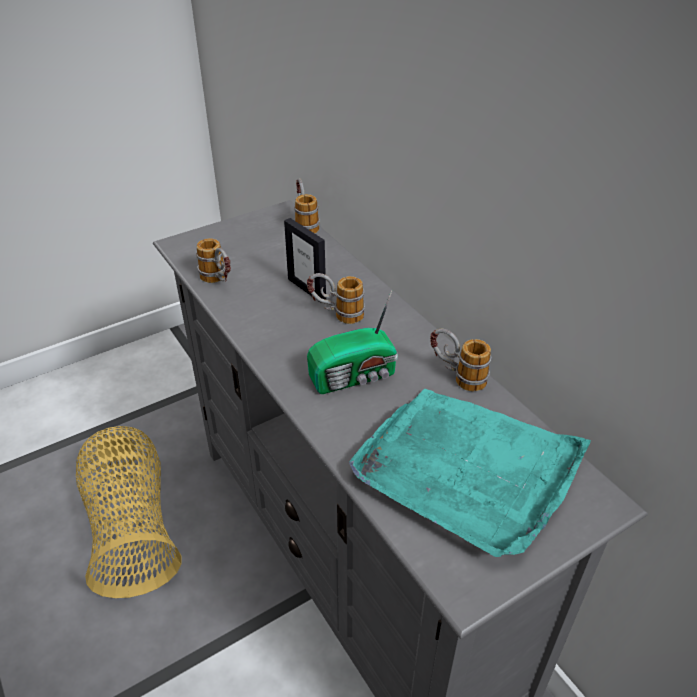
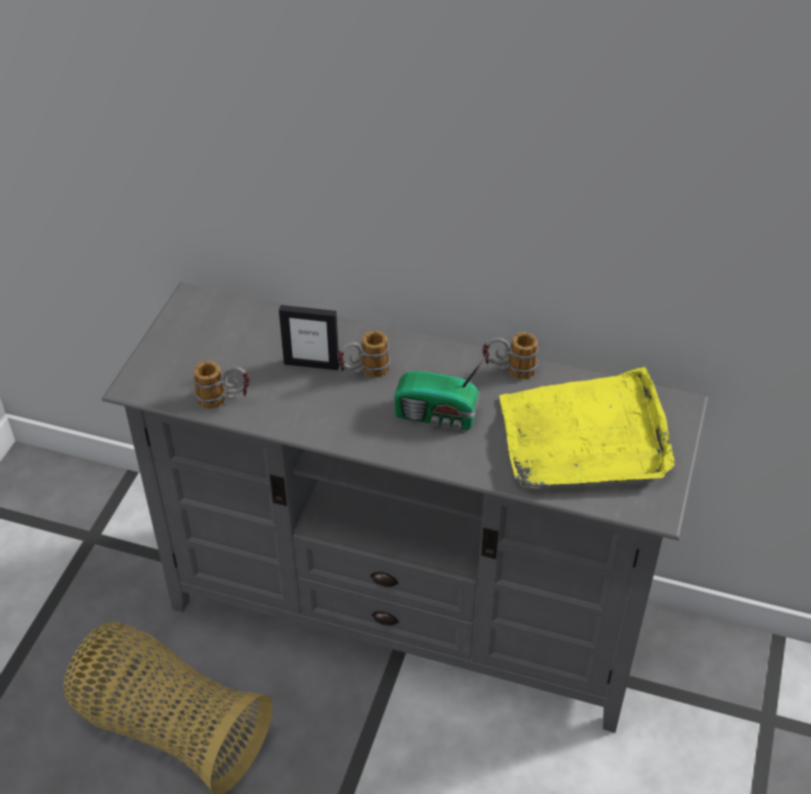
camera: 40 degrees left, 5 degrees up
(304, 223) = (229, 300): mug -> none
(355, 376) = (438, 416): radio -> radio turned 75 degrees clockwise
(467, 470) = (585, 437): turquoise tray -> yellow tray

